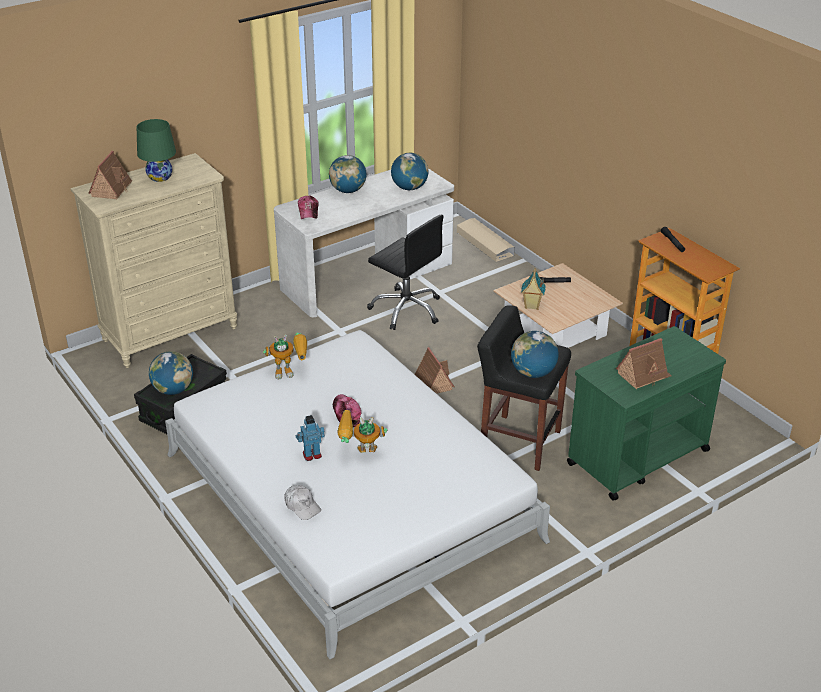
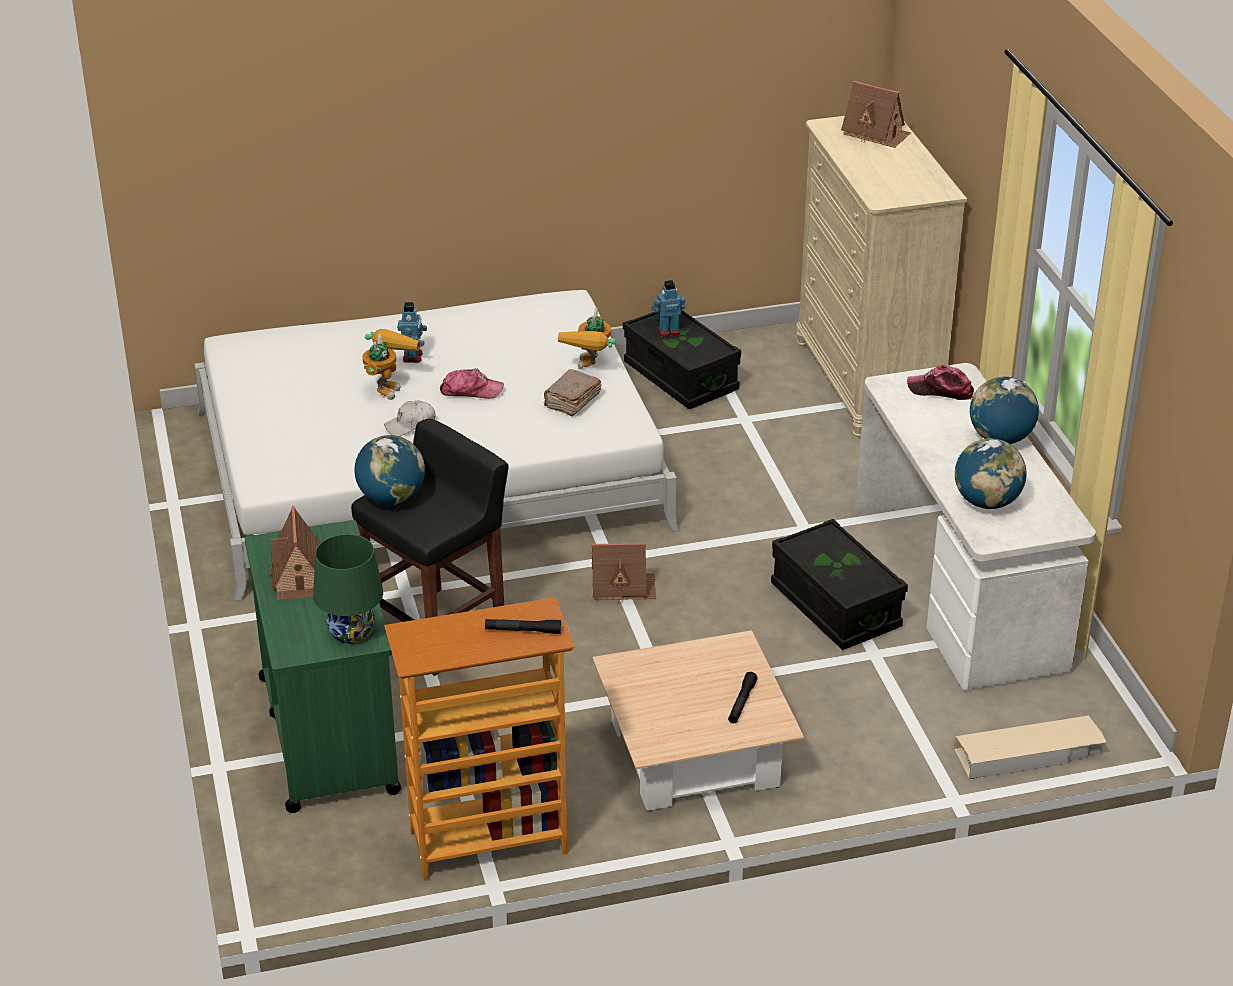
camera: 110 degrees right, 0 degrees up
(160, 177) = (896, 166): green table lamp -> green table lamp (351, 632)
(173, 390) = (668, 331): globe -> toy robot
(302, 506) = (328, 335): white cap -> white cap (410, 425)
(335, 370) = (571, 401): none -> brown book
(406, 309) = (835, 606): black office chair -> black storage box
(531, 306) = (680, 657): toy house -> none

